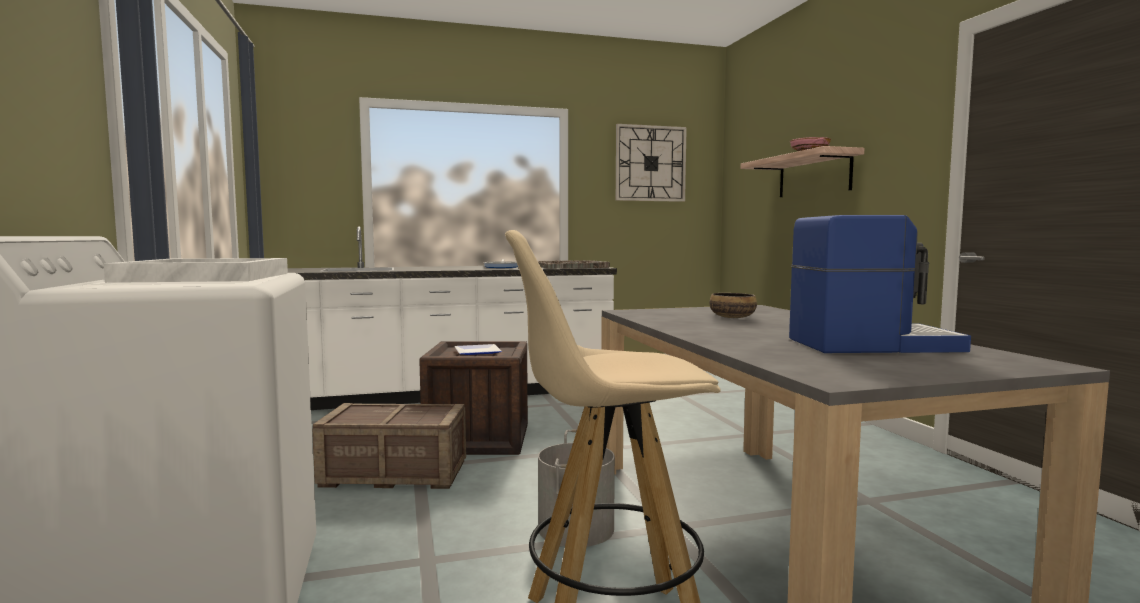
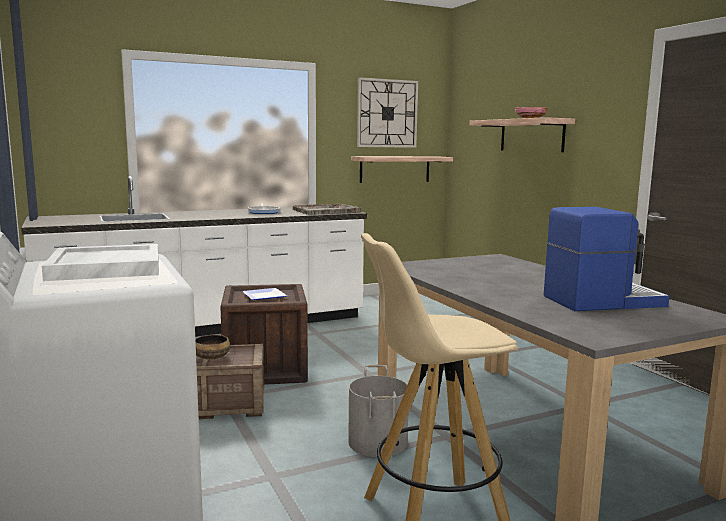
camera: 10 degrees left, 5 degrees up
(660, 225) = (395, 169): none -> shelf
(732, 317) = (488, 271): bowl -> bowl (211, 357)

